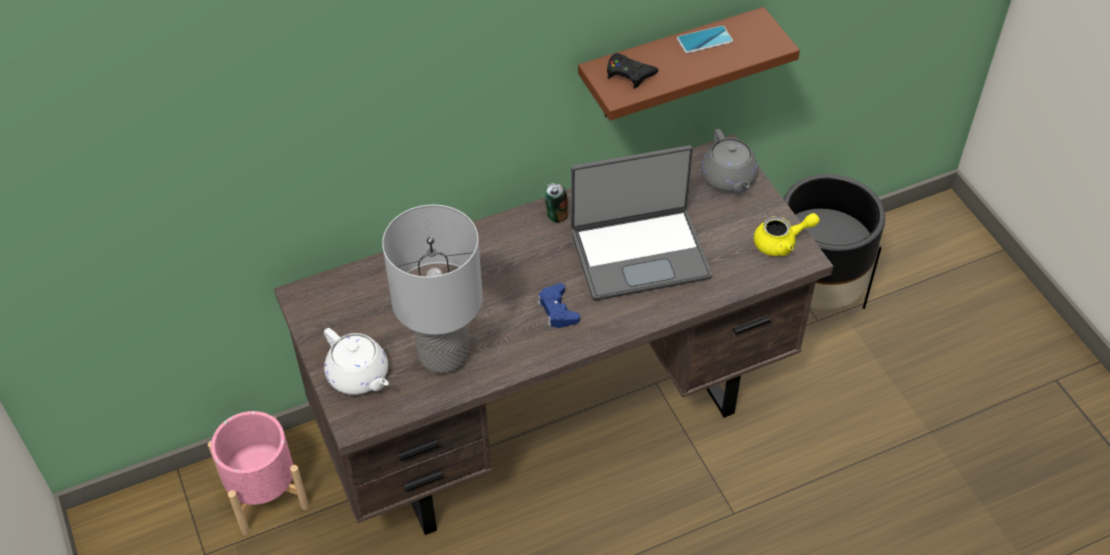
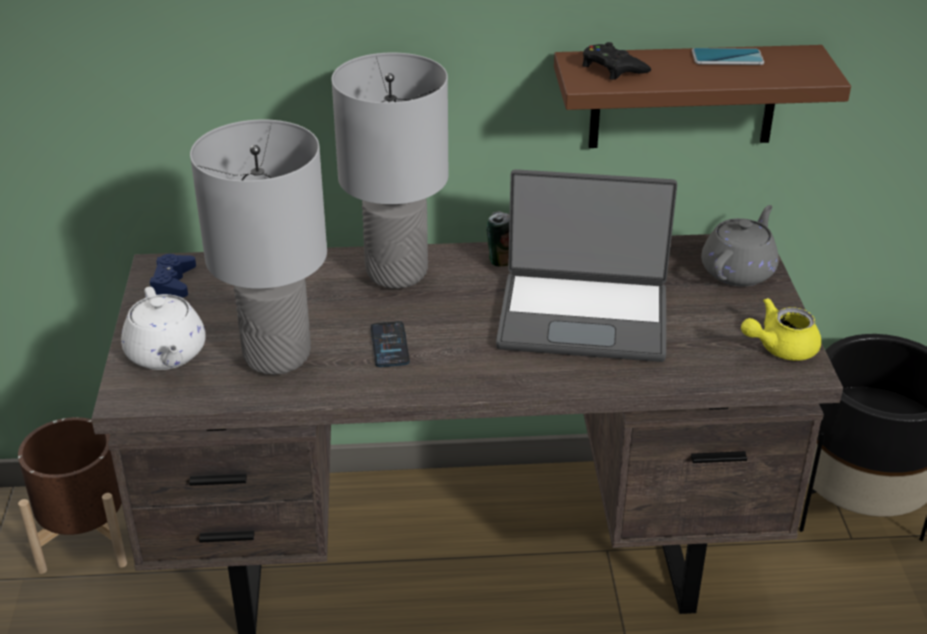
camera: 20 degrees right, 15 degrees down
(264, 495) = (86, 538): pink planter -> brown planter
(489, 254) = (397, 278): none -> grey table lamp
(516, 319) = (389, 345): none -> phone
(557, 310) = (446, 348): blue game controller -> blue game controller (173, 283)
(728, 178) = (738, 271): grey teapot -> grey teapot turned 150 degrees counterclockwise
(781, 243) = (779, 348): yellow teapot -> yellow teapot turned 150 degrees clockwise

